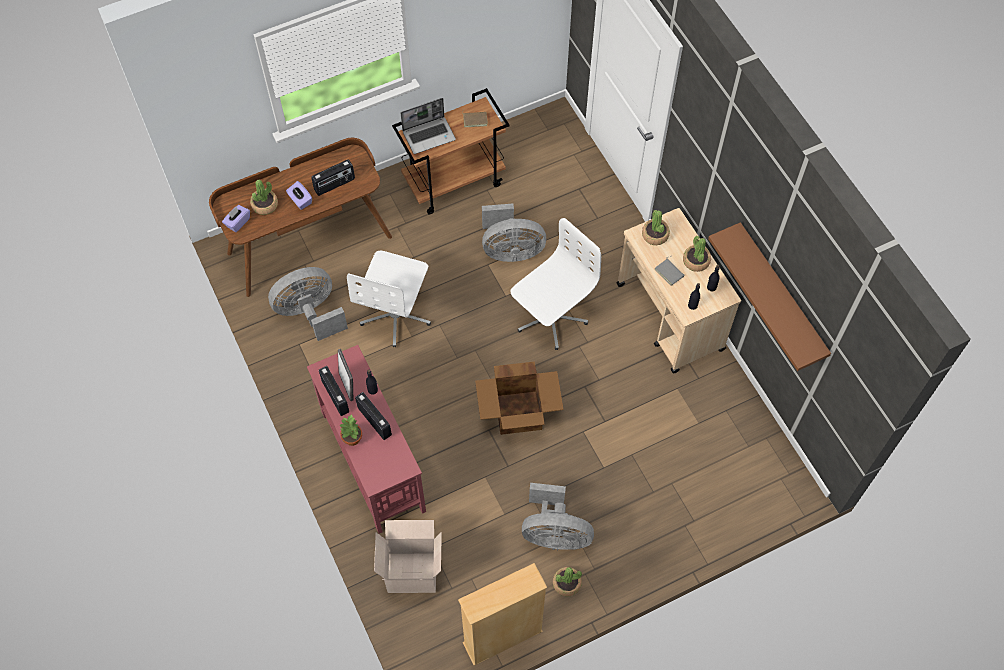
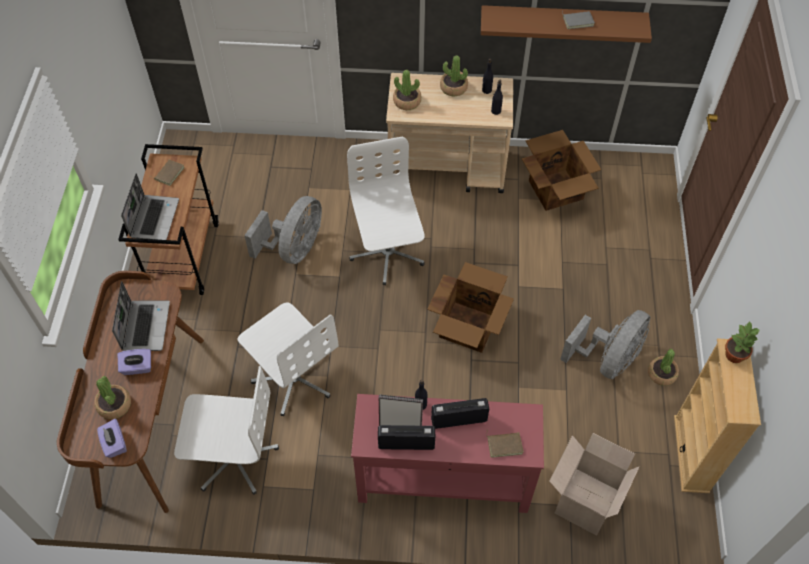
camera: 60 degrees left, 5 degrees down
(310, 313) = (234, 457): grey fan -> white office chair
(335, 185) = (145, 325): radio -> laptop
(353, 439) = (467, 450): potted plant -> potted plant (735, 355)
(372, 461) = (504, 444): none -> brown book
(670, 272) = (452, 110): grey book -> grey book (578, 21)
(709, 413) = (555, 189): none -> cardboard box

